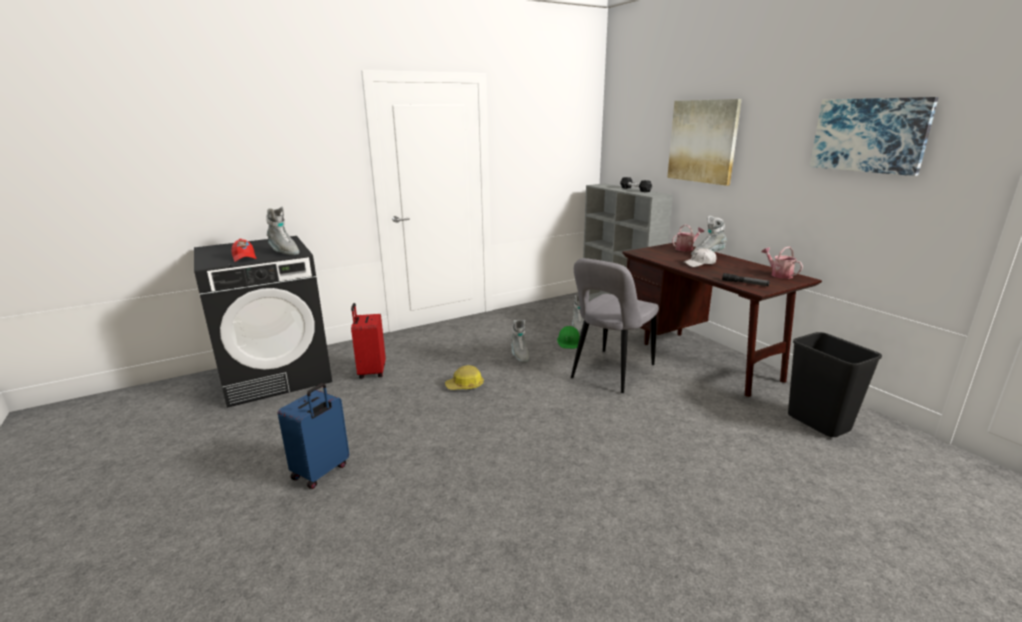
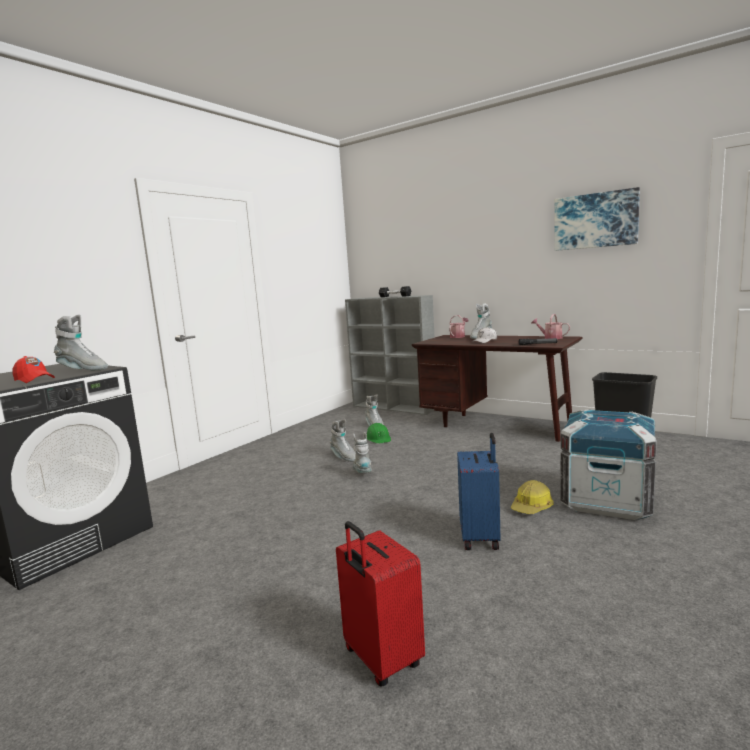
camera: 25 degrees left, 10 degrees down
(321, 472) = (228, 610): blue suitcase -> blue suitcase (481, 537)
(371, 372) = (194, 506): red suitcase -> red suitcase (381, 659)
(465, 386) = (315, 492): hard hat -> hard hat (532, 507)
(519, 377) = (362, 473): none -> grey boot
(610, 373) = (439, 451): grey chair -> none
(703, 141) = (454, 246): picture -> none
(717, 485) = (606, 501): none -> crate

